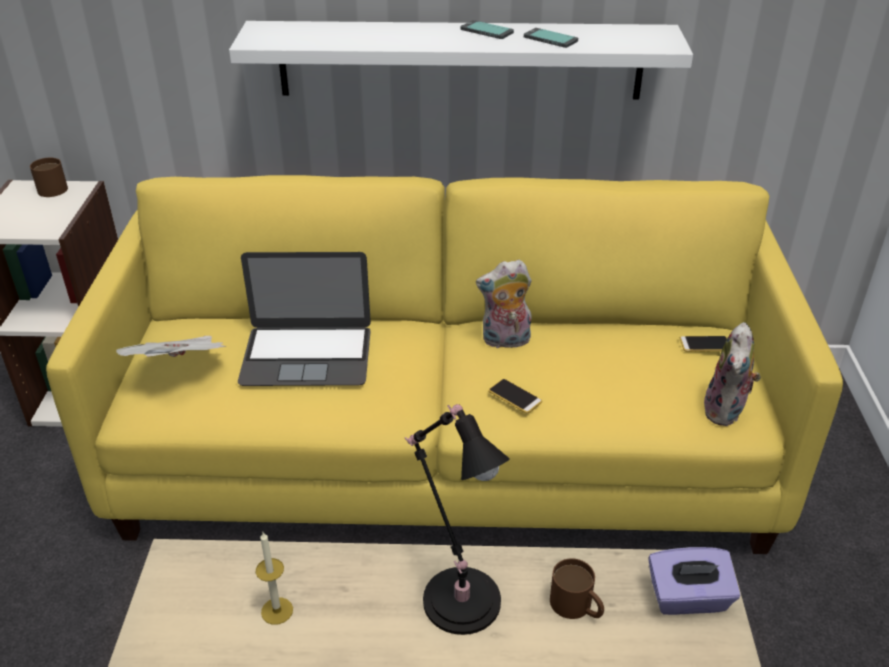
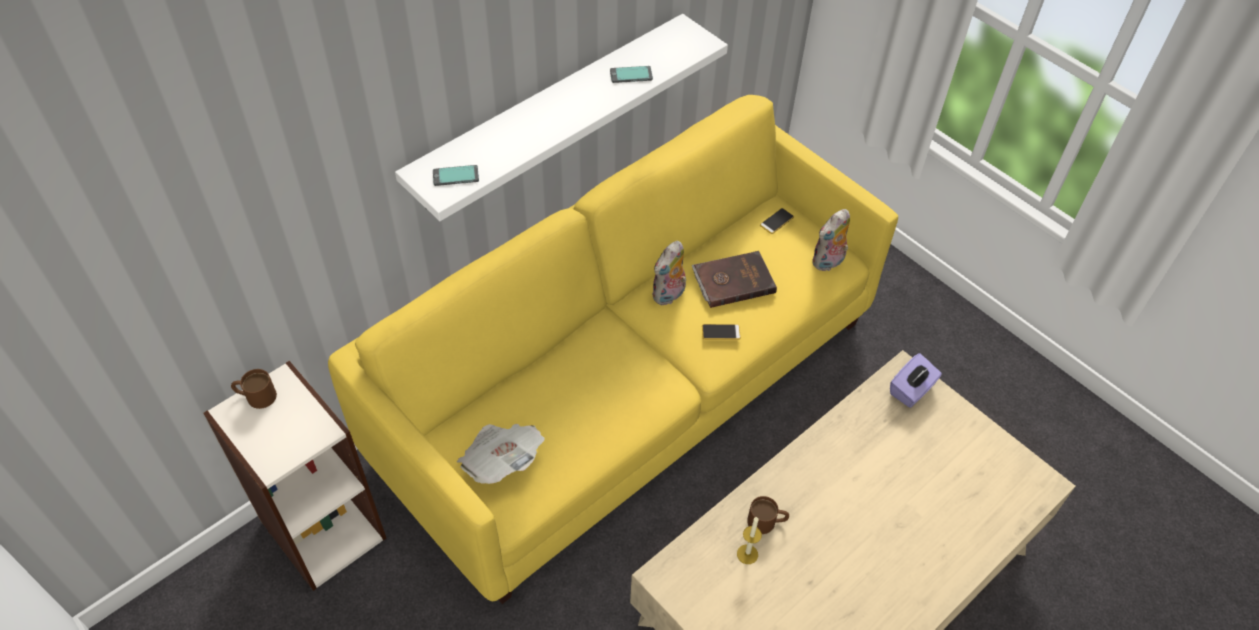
camera: 45 degrees left, 15 degrees up
(307, 355) = (570, 392): laptop -> none
(458, 595) = (818, 473): black table lamp -> none
(486, 31) = (580, 88): phone -> phone (456, 176)
(577, 607) = (872, 434): brown mug -> brown mug (767, 522)
(586, 364) = (733, 281): none -> brown book
(726, 412) = (828, 263): plush toy -> plush toy turned 75 degrees clockwise

